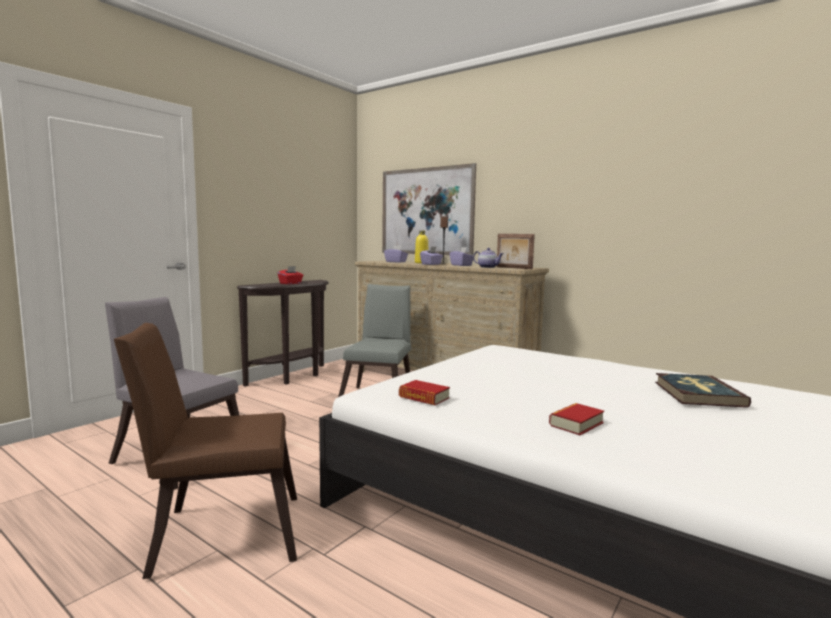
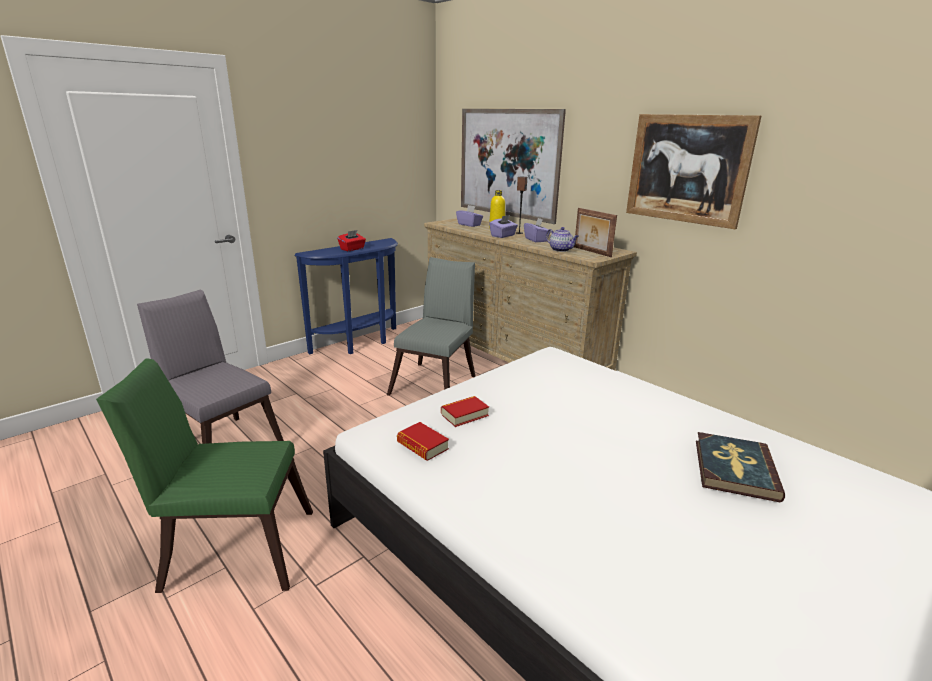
camera: 10 degrees right, 15 degrees up
(218, 534) = (232, 547): brown chair -> green chair
(293, 377) = (361, 343): brown console table -> blue console table
(576, 424) = (561, 509): book -> book (464, 415)
(583, 198) = (687, 169): none -> picture

